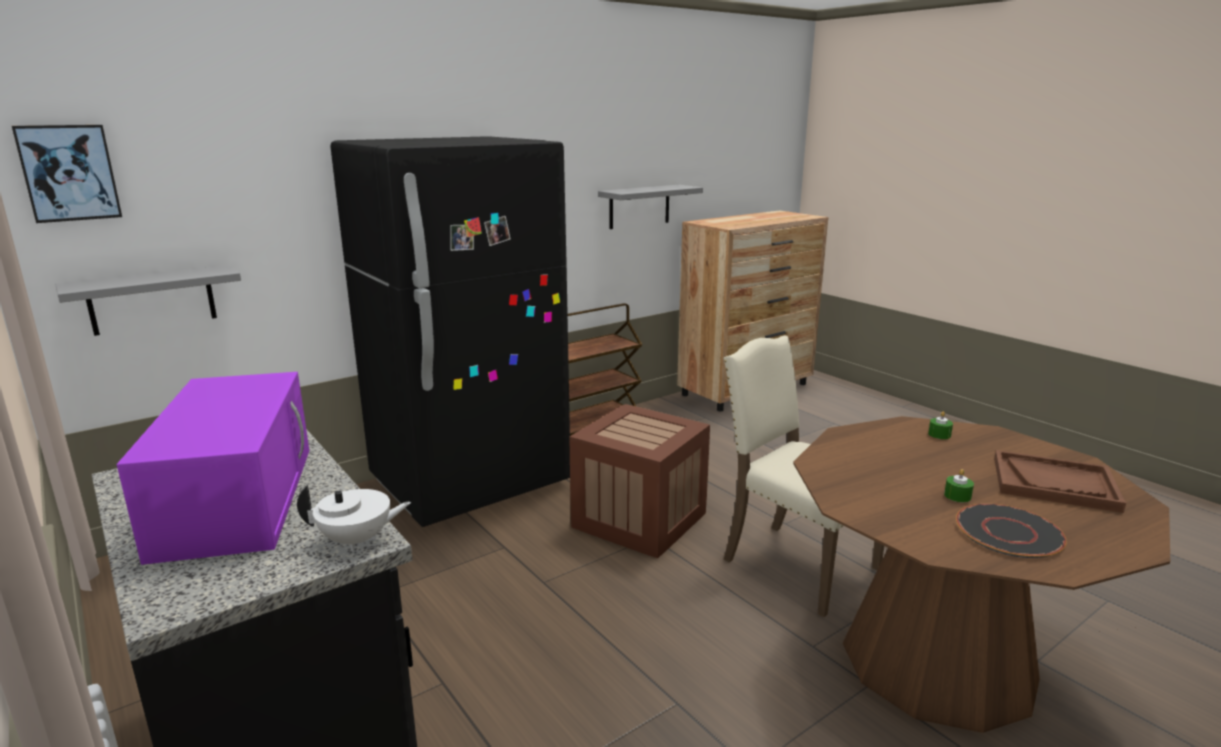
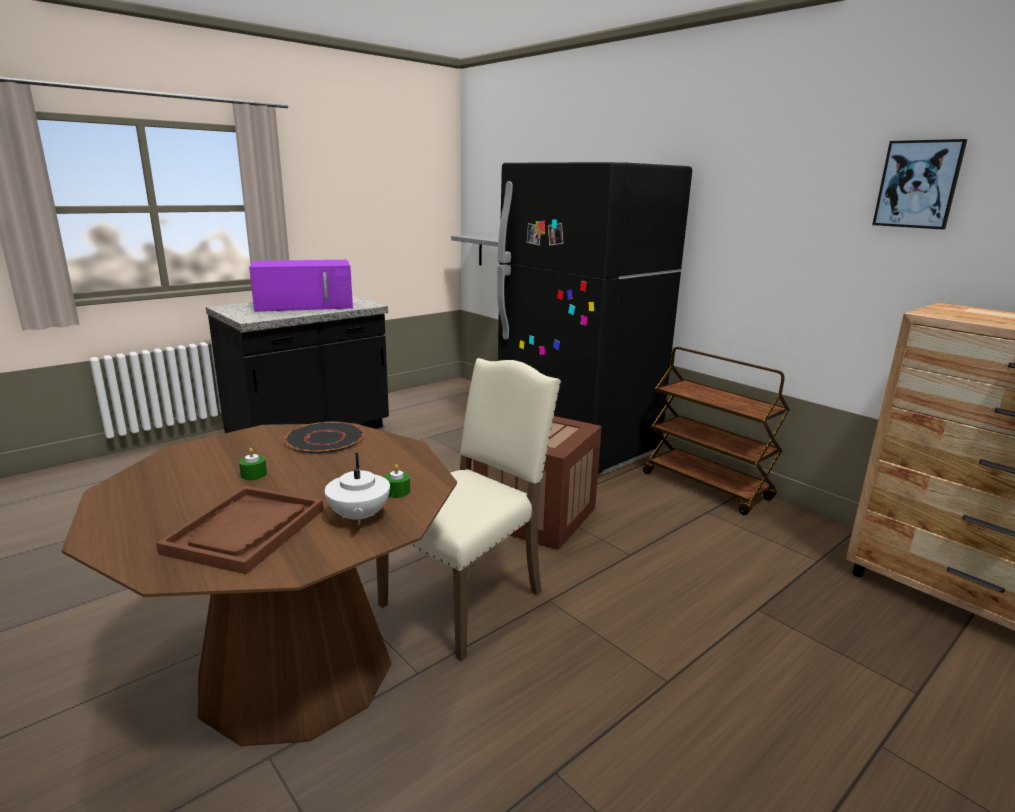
camera: 85 degrees right, 0 degrees up
(69, 173) = (484, 179): picture -> picture (918, 184)
(357, 540) = (251, 318): white teapot -> white teapot (358, 517)
(639, 206) = (869, 266): grey shelf -> none
(1008, 532) = (178, 483): black plate -> black plate (325, 439)

